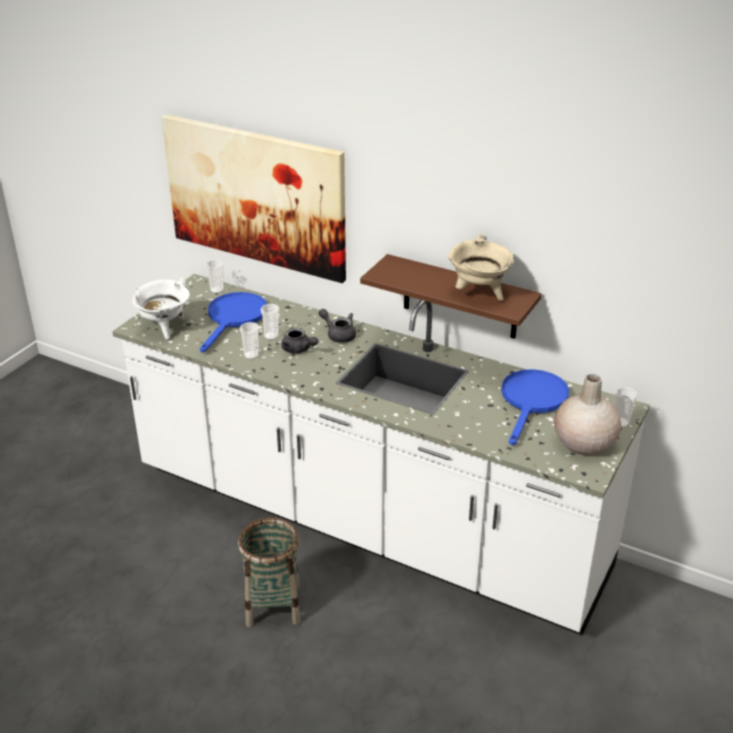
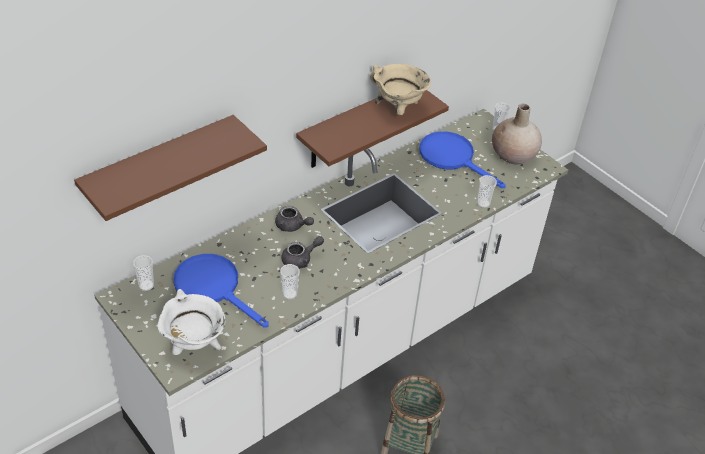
camera: 70 degrees left, 10 degrees up
(255, 196) = (160, 168): picture -> brown shelf
(271, 336) = (265, 270): cup -> cup (483, 203)
(338, 334) = (292, 226): grey teapot -> grey teapot turned 120 degrees counterclockwise

